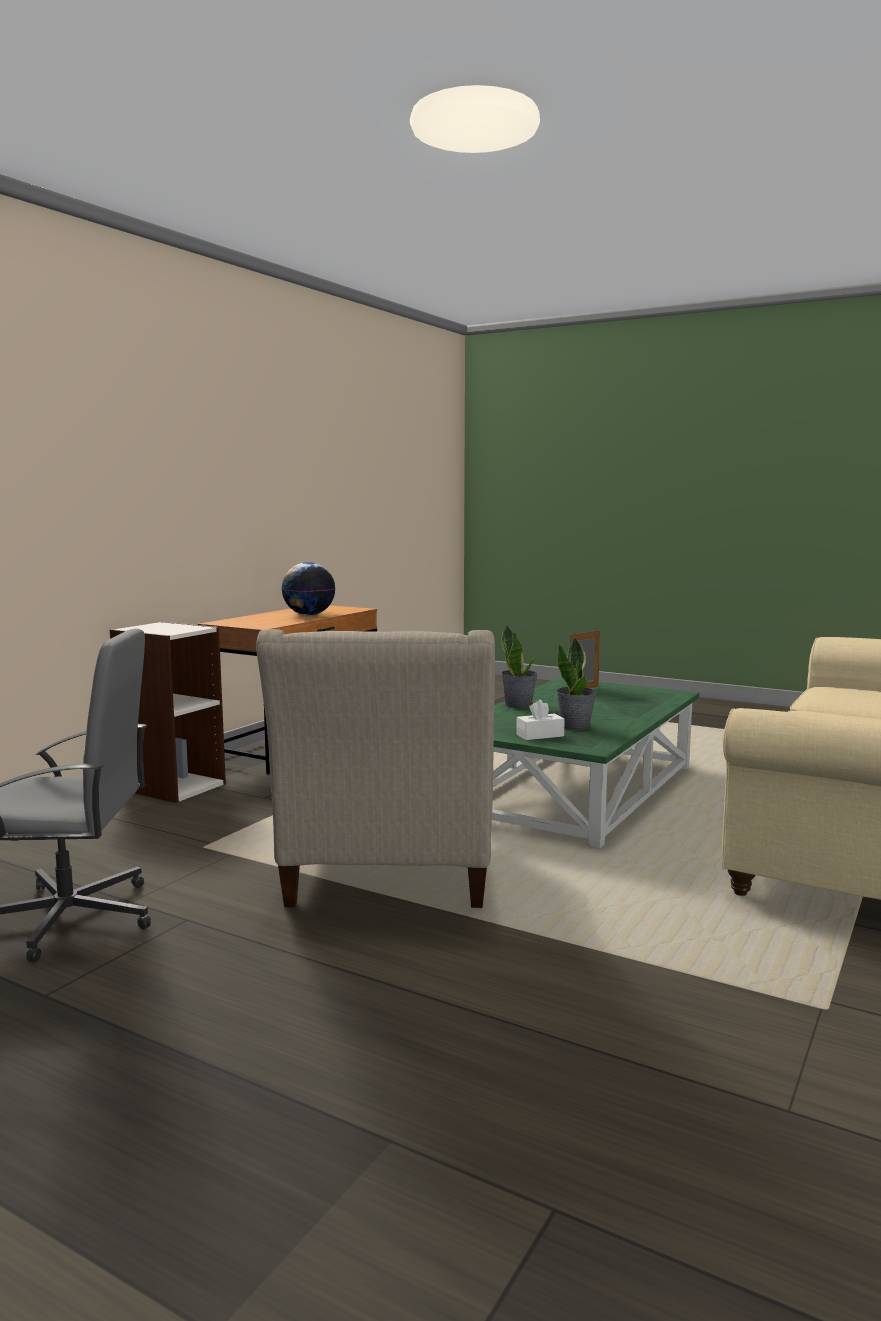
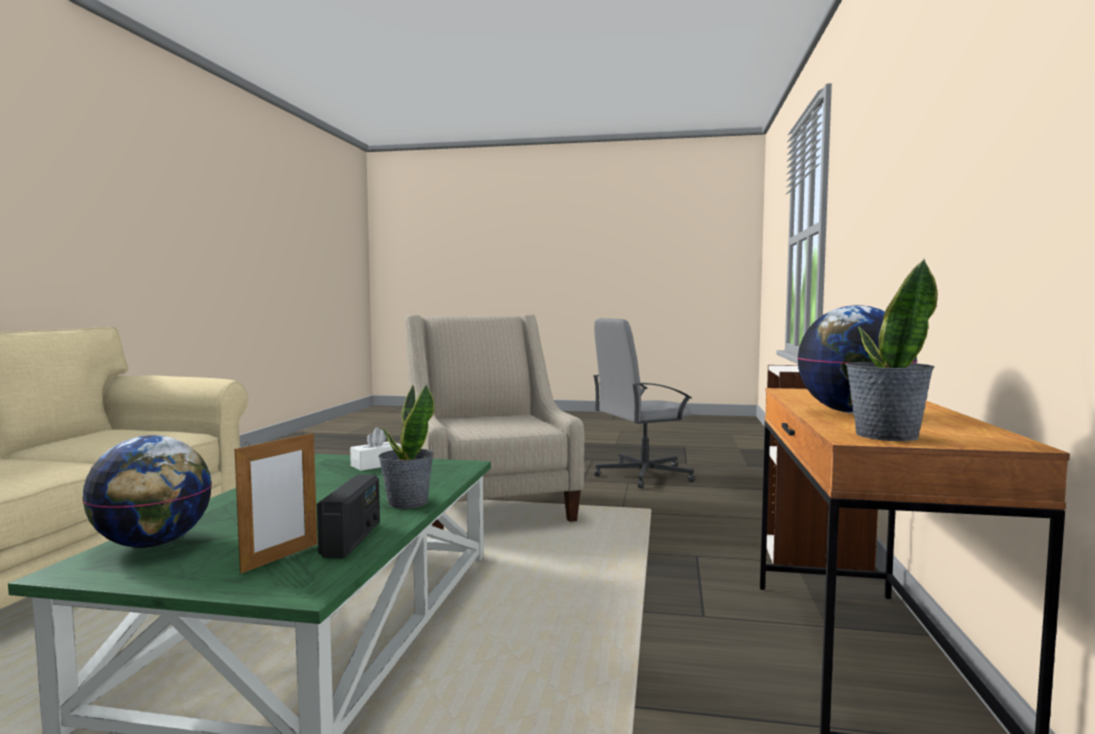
camera: 160 degrees right, 5 degrees down
(551, 692) = (352, 539): none -> radio
(575, 726) = (333, 478): potted plant -> potted plant (885, 435)
(656, 698) = (152, 544): none -> globe

